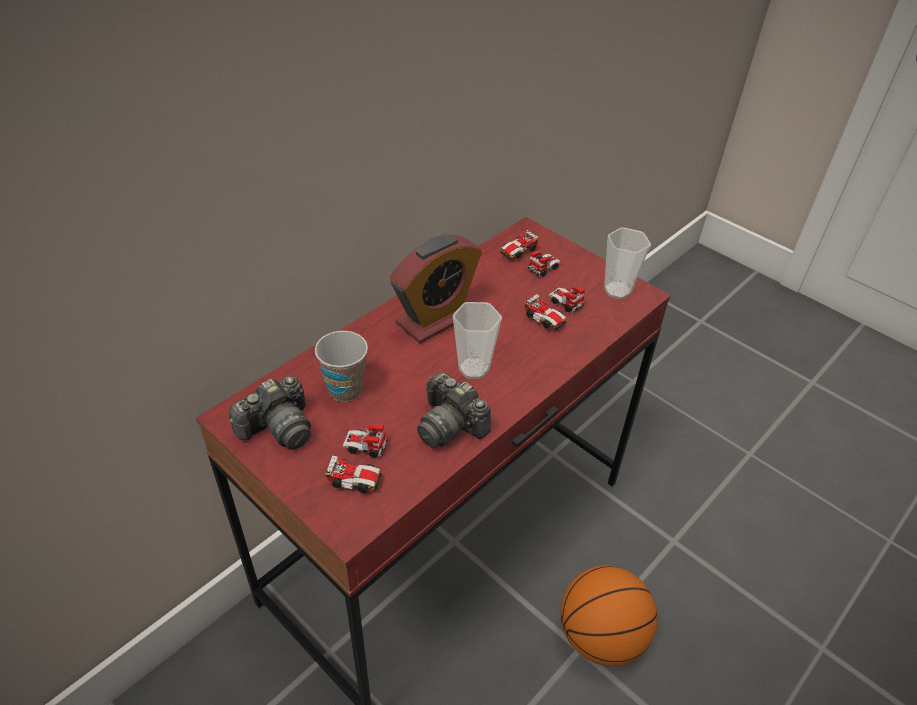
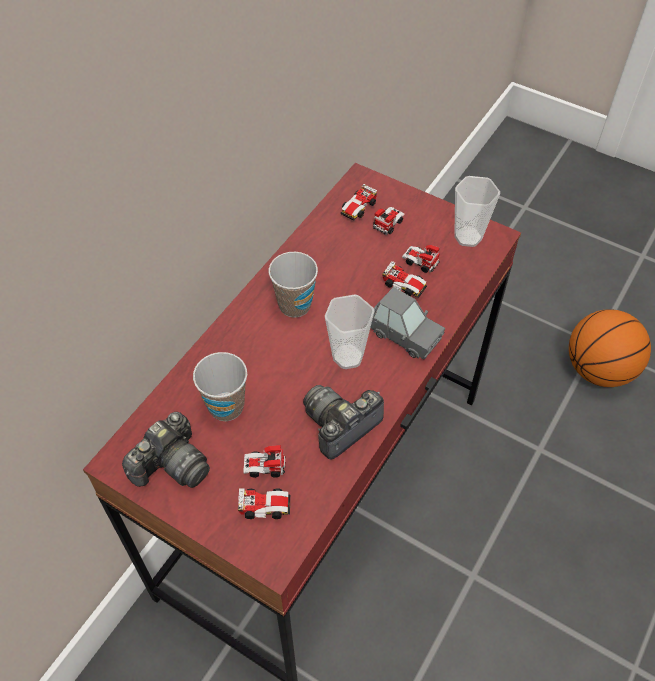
camera: 10 degrees left, 10 degrees up
(436, 318) = (295, 305): alarm clock -> cup
(450, 425) = (341, 425): camera -> camera turned 105 degrees clockwise
(533, 360) = (404, 336): none -> grey toy car
(600, 636) = (490, 558): basketball -> basketball (598, 369)

